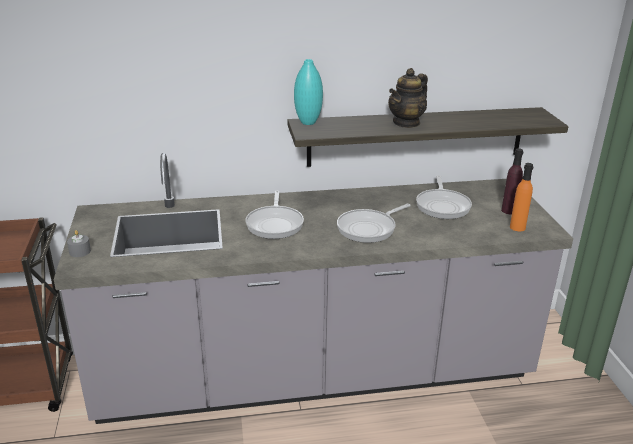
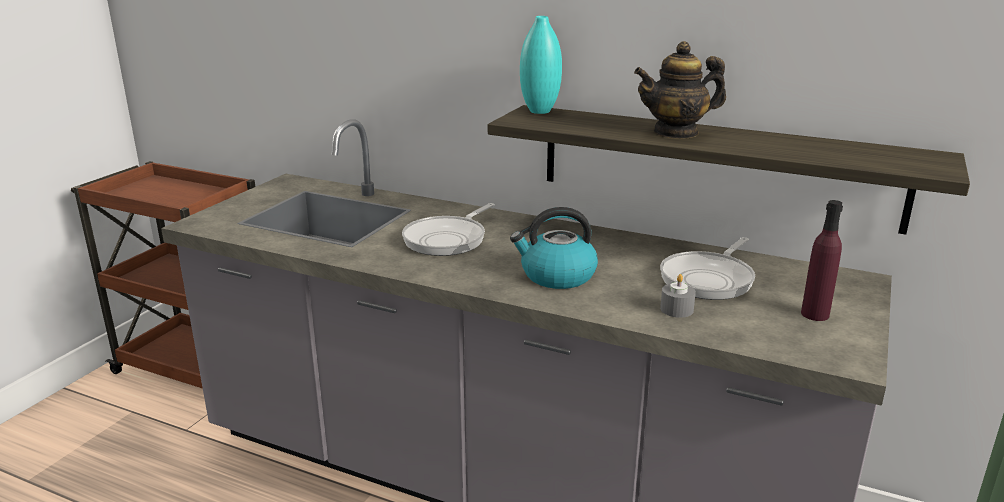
camera: 35 degrees right, 5 degrees down
(80, 251) = (220, 211): grey candle -> grey candle (676, 309)
(369, 228) = (556, 276): frying pan -> kettle
(517, 227) = (796, 340): orange bottle -> none

